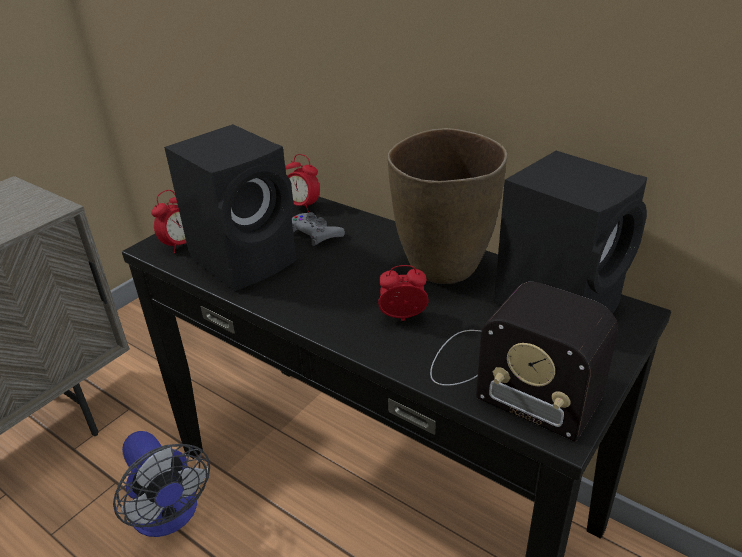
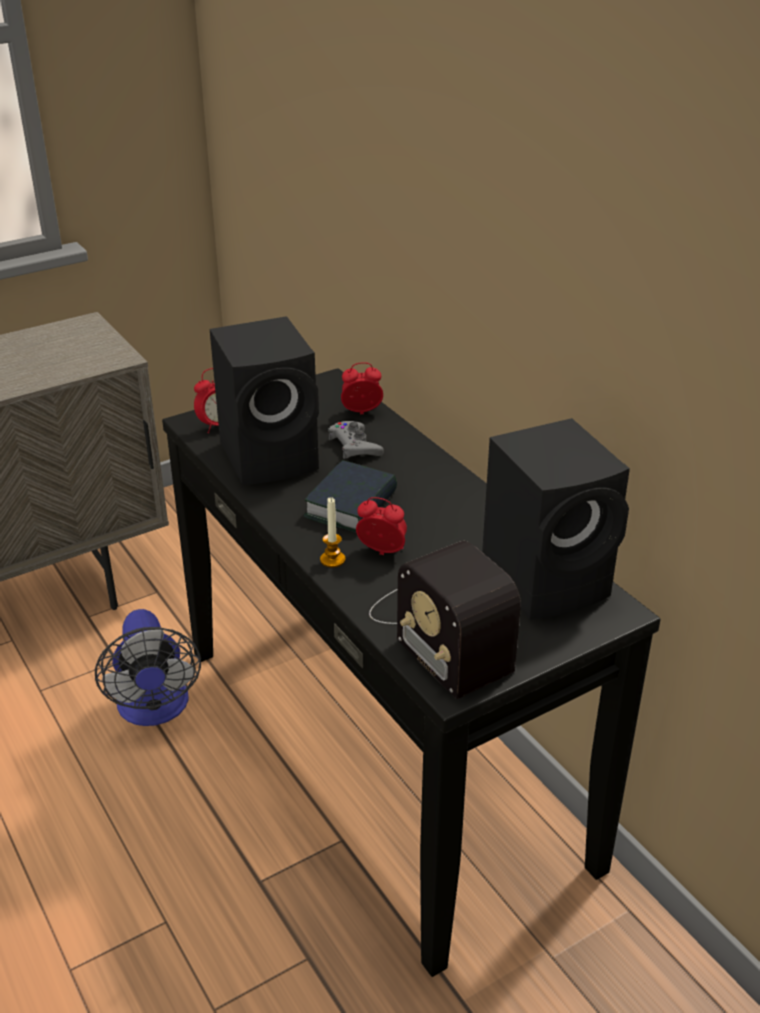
camera: 20 degrees right, 0 degrees up
(303, 206) = (361, 413): alarm clock -> alarm clock turned 120 degrees clockwise
(346, 283) = (351, 505): none -> book
(362, 337) = (332, 560): none -> candle
(444, 268) = (459, 514): brown vase -> none

